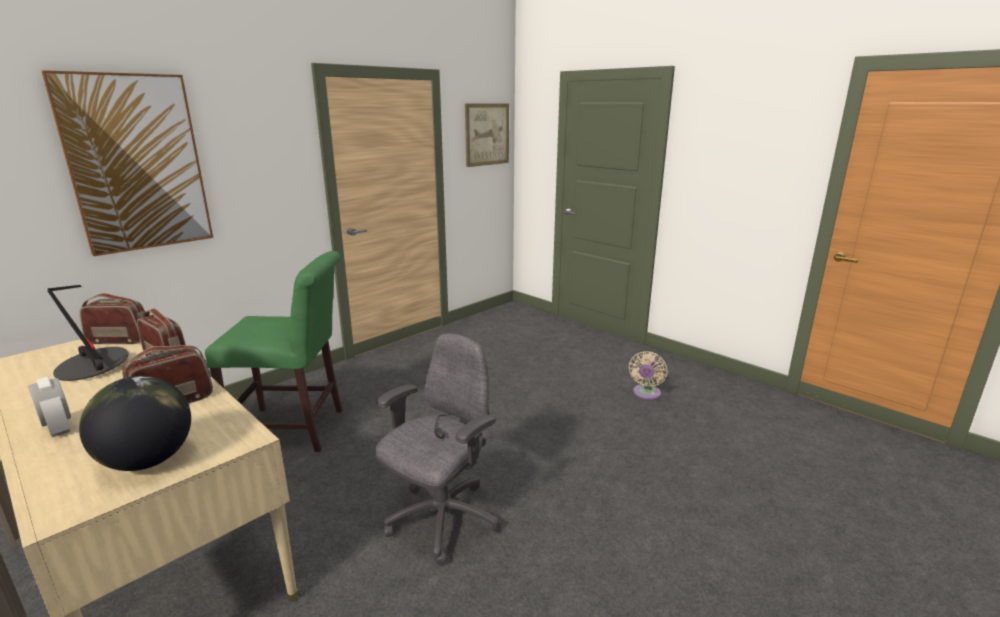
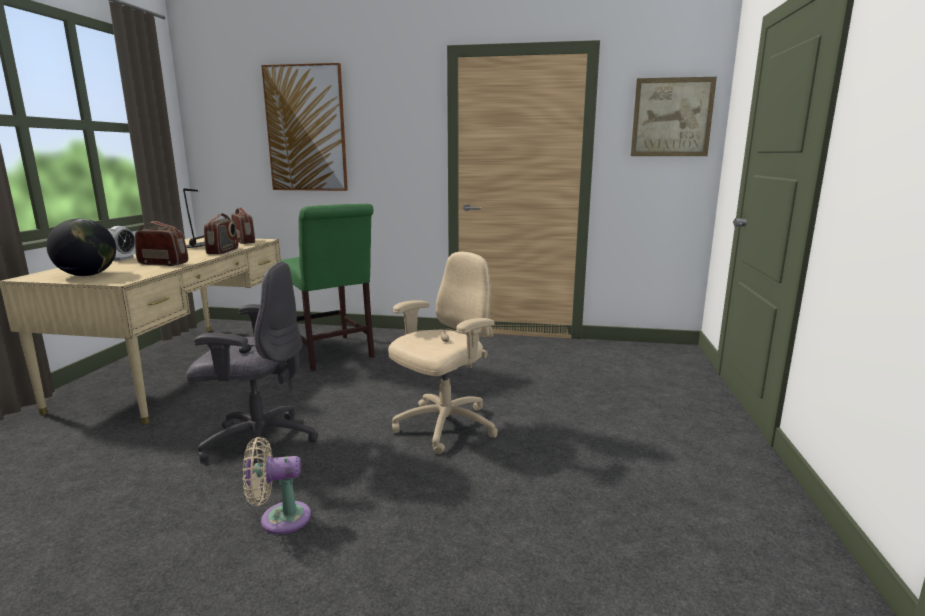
camera: 55 degrees right, 5 degrees down
(518, 423) = (444, 427): none -> beige office chair
(646, 394) = (628, 484): beige fan -> beige fan (280, 519)

